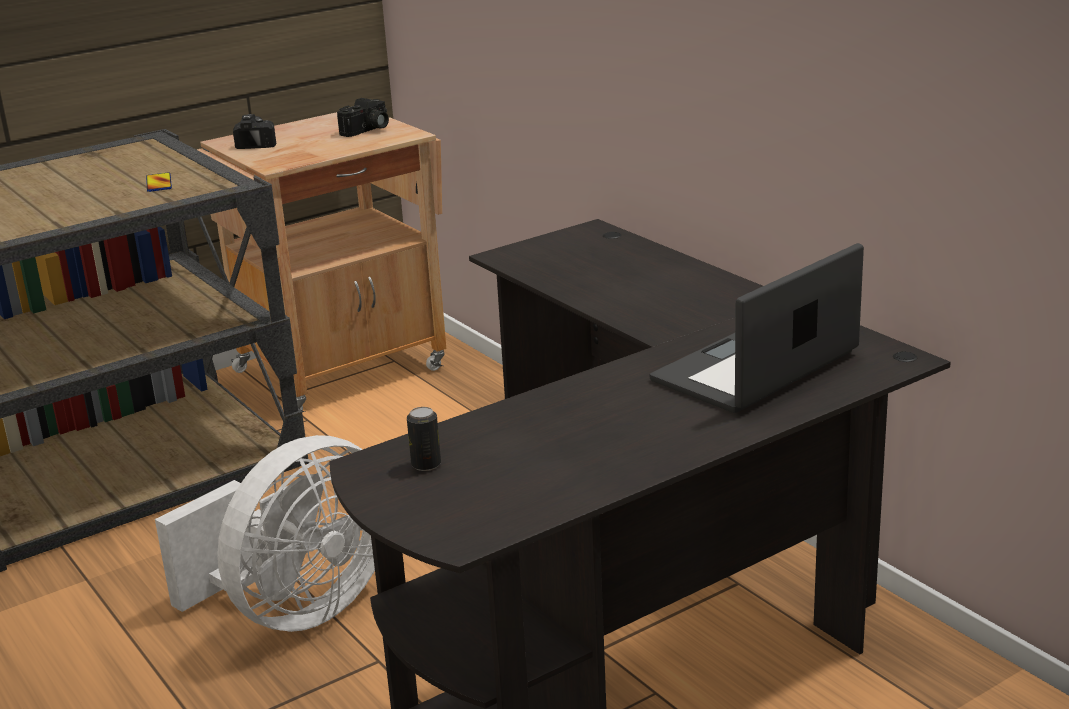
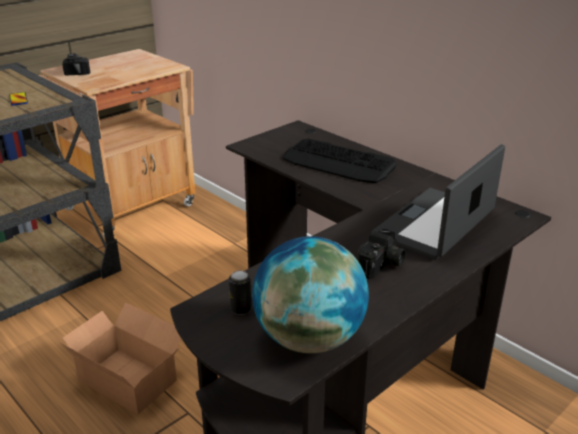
camera: 10 degrees left, 5 degrees up
(296, 610) = (128, 377): white fan -> cardboard box
(367, 130) = (146, 63): camera -> camera (382, 265)
(510, 501) = (309, 339): none -> globe
(639, 281) = (338, 163): none -> keyboard

